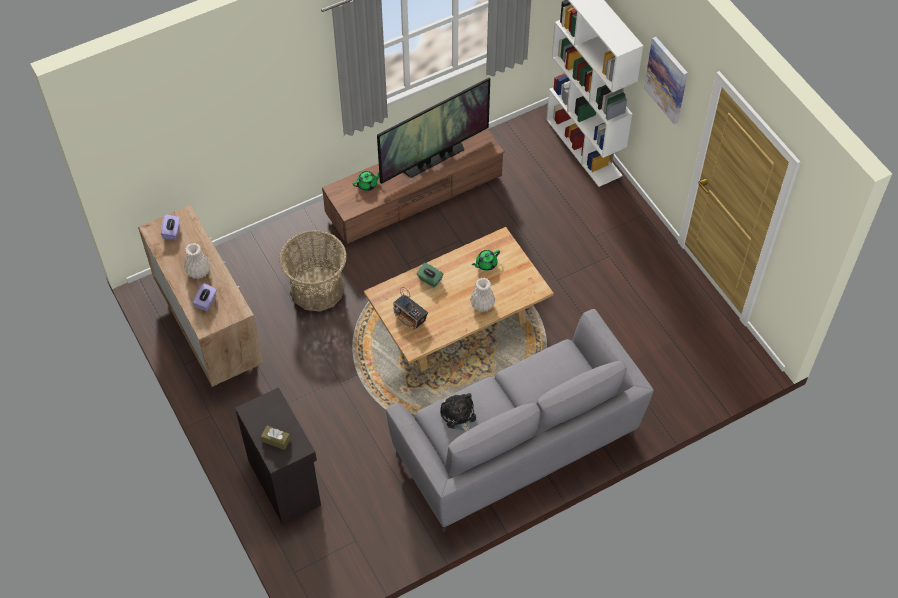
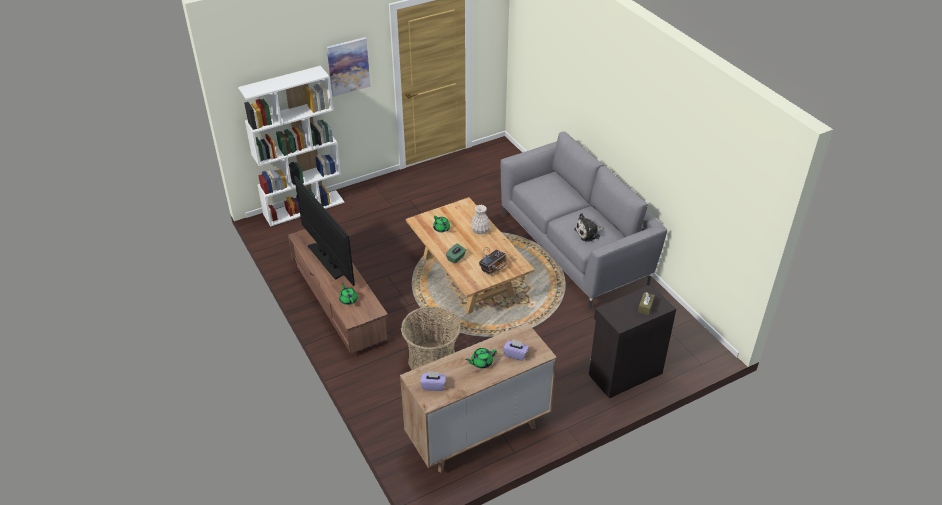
camera: 90 degrees left, 15 degrees down
(198, 271) = (481, 362): white vase -> green teapot

